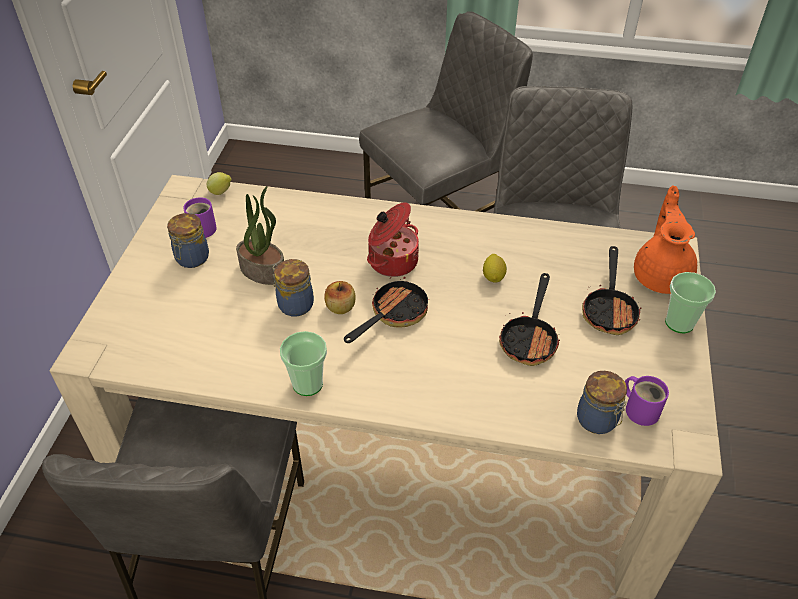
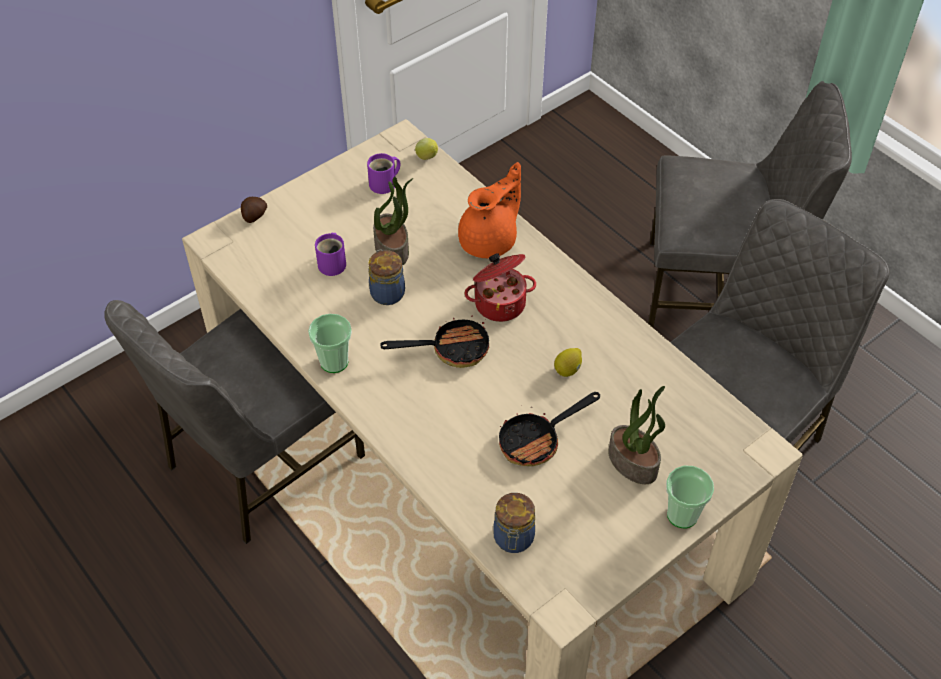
camera: 40 degrees right, 5 degrees up
(107, 313) = (254, 216): none -> potato
(191, 259) = (350, 206): jar -> none
(340, 307) = (418, 317): apple -> none
(609, 309) = (634, 462): frying pan -> potted plant
(640, 409) = (559, 555): purple mug -> purple mug (333, 263)
(661, 275) = (720, 465): orange teapot -> orange teapot (490, 241)

